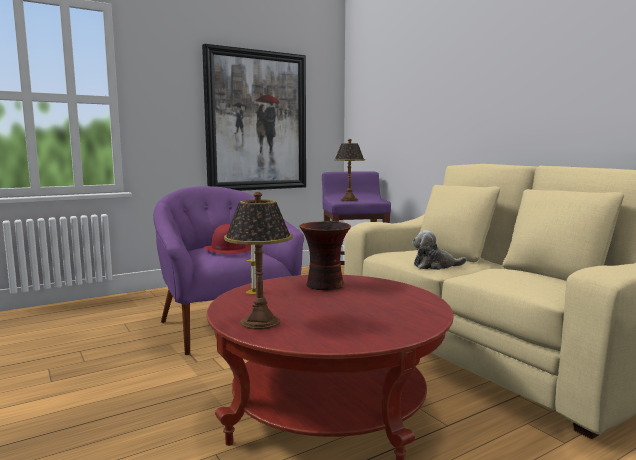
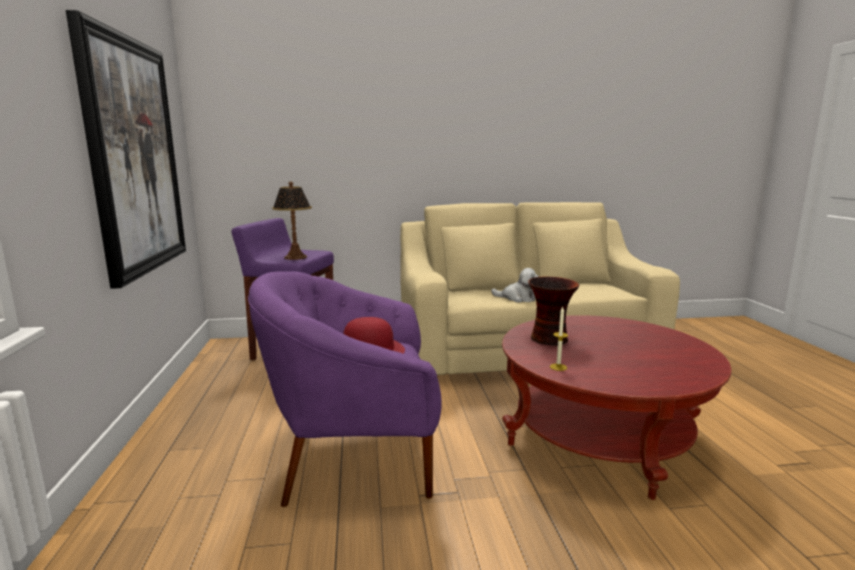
camera: 65 degrees left, 5 degrees up
(259, 322) = (658, 377): table lamp -> none
(435, 266) = (518, 298): plush toy -> plush toy turned 90 degrees counterclockwise

